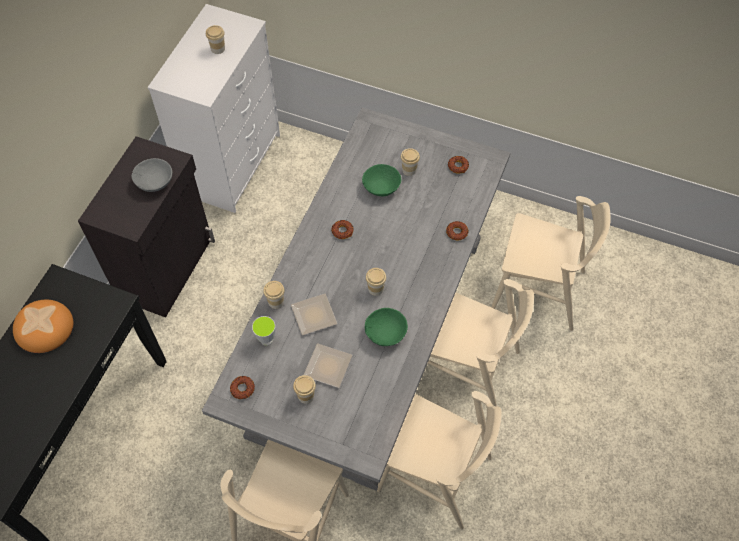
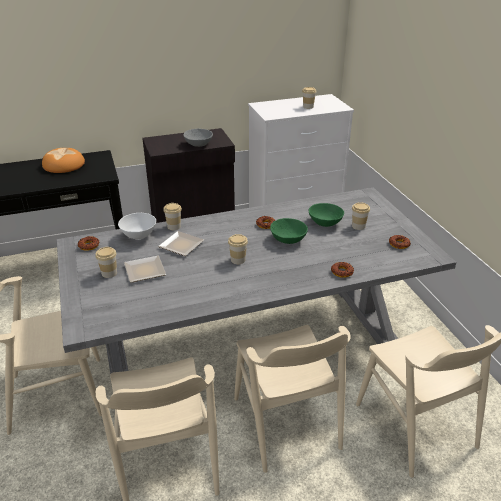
camera: 50 degrees right, 25 degrees down
(266, 340) = (139, 237): cup -> white bowl
(385, 333) = (205, 282): green bowl -> green bowl (288, 239)

